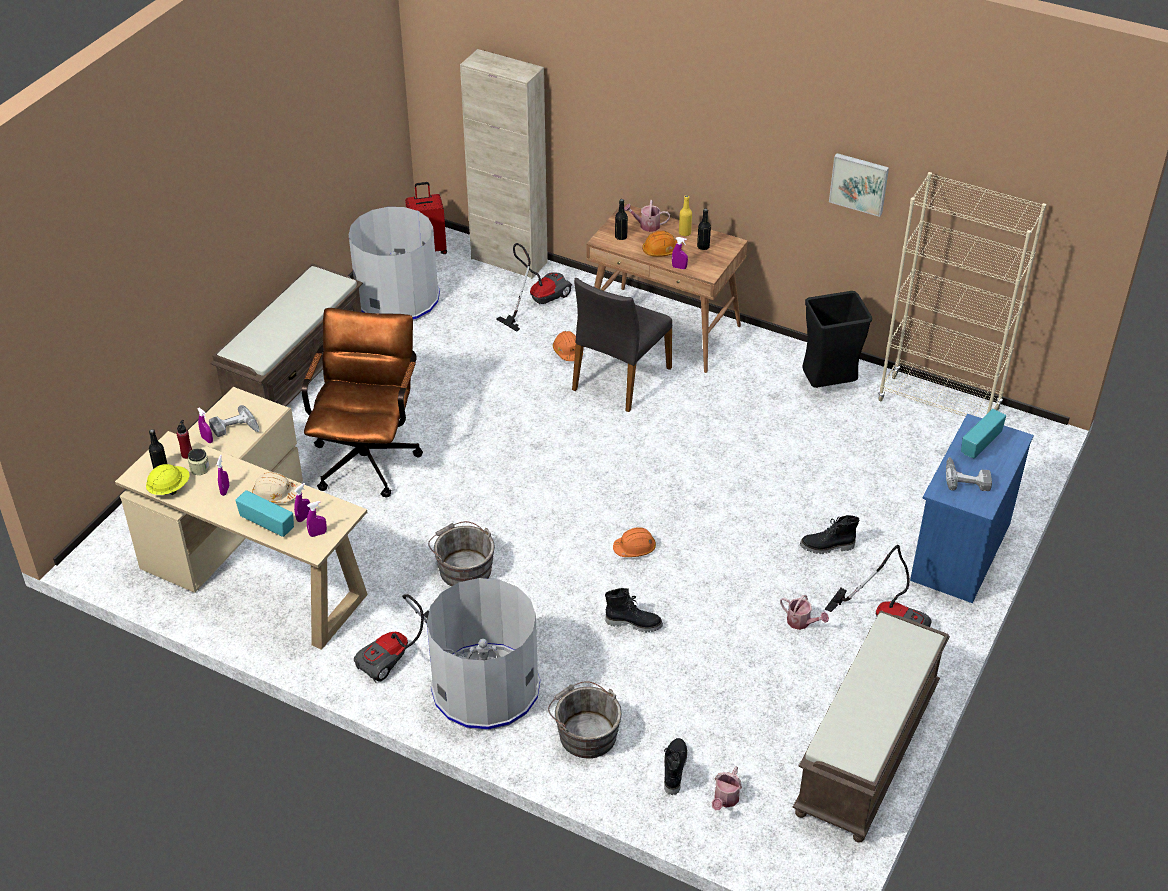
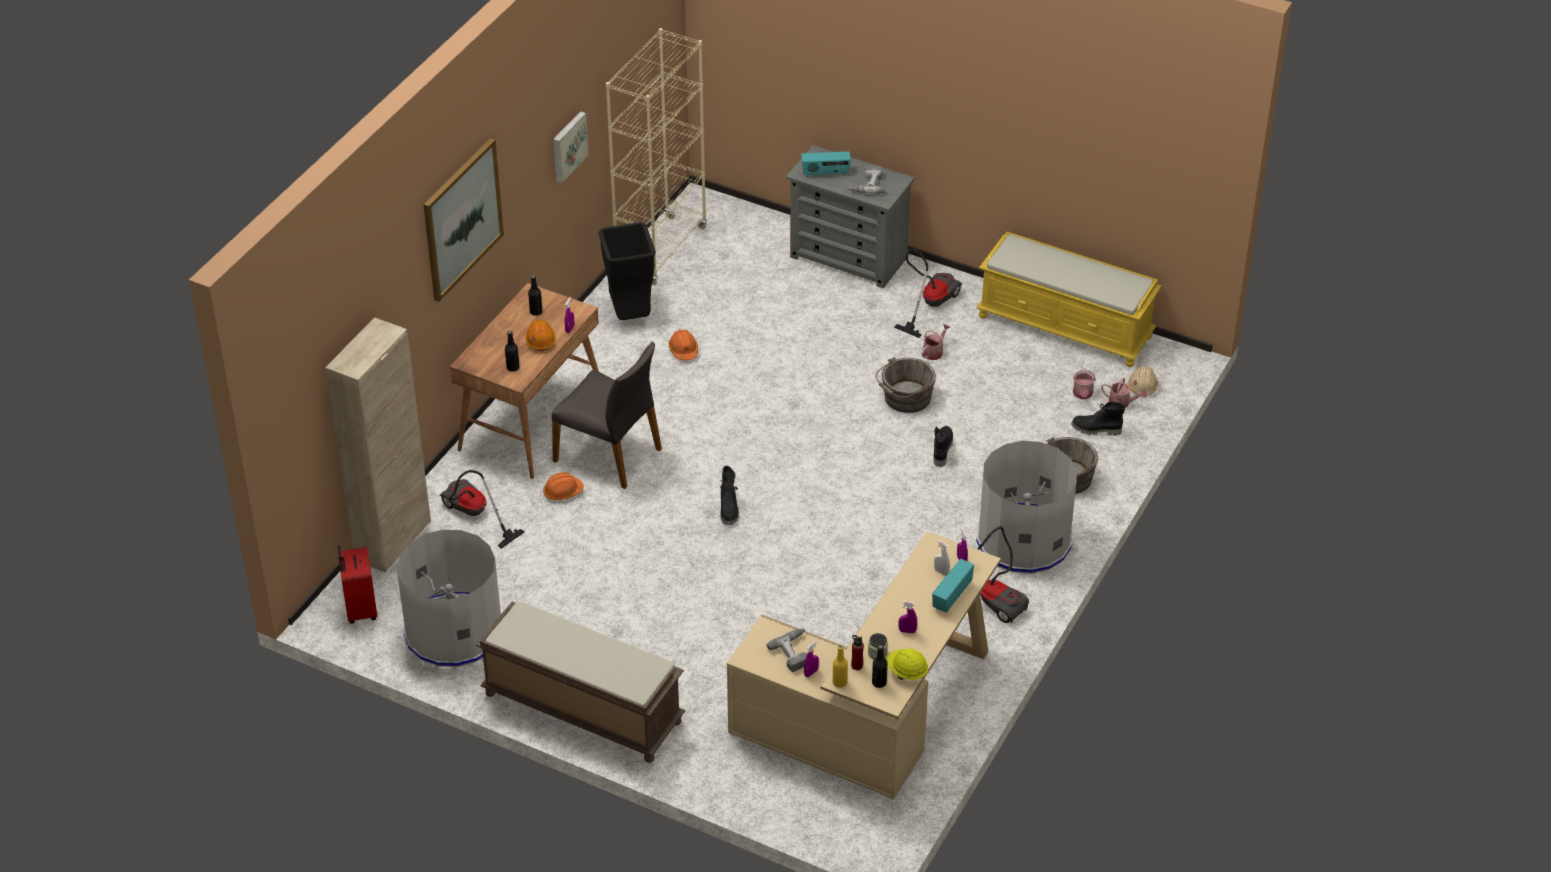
camera: 90 degrees left, 0 degrees up
(275, 495) = (911, 594): beige hard hat -> beige hard hat (1142, 386)
(304, 517) = (941, 572): purple spray bottle -> white spray bottle
(368, 455) = (721, 638): brown office chair -> none
(463, 568) = (879, 560): grey bucket -> grey bucket (905, 398)
(634, 548) = (850, 447): orange hard hat -> orange hard hat (683, 350)
(646, 225) = (494, 349): watering can -> watering can (1082, 394)
(682, 98) = (462, 219): none -> picture
(684, 233) = (511, 323): yellow bottle -> yellow bottle (839, 682)
(827, 547) = (845, 331): black boot -> black boot (729, 509)
(867, 752) = (1066, 326): brown bench -> yellow bench
(960, 552) = (849, 257): blue dresser -> grey dresser
(980, 444) = (825, 173): radio -> radio turned 45 degrees counterclockwise

